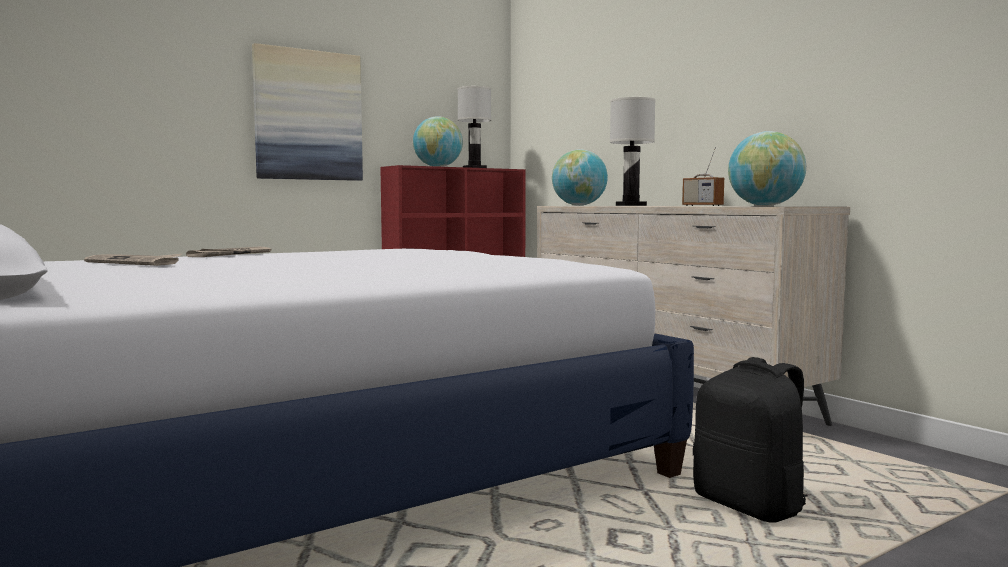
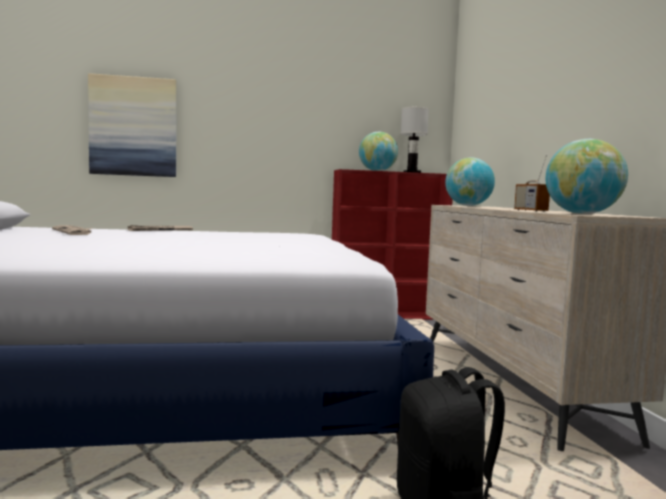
camera: 25 degrees right, 0 degrees up
(308, 115) = (280, 132): picture -> picture (133, 127)
(631, 205) = (489, 207): white table lamp -> none

